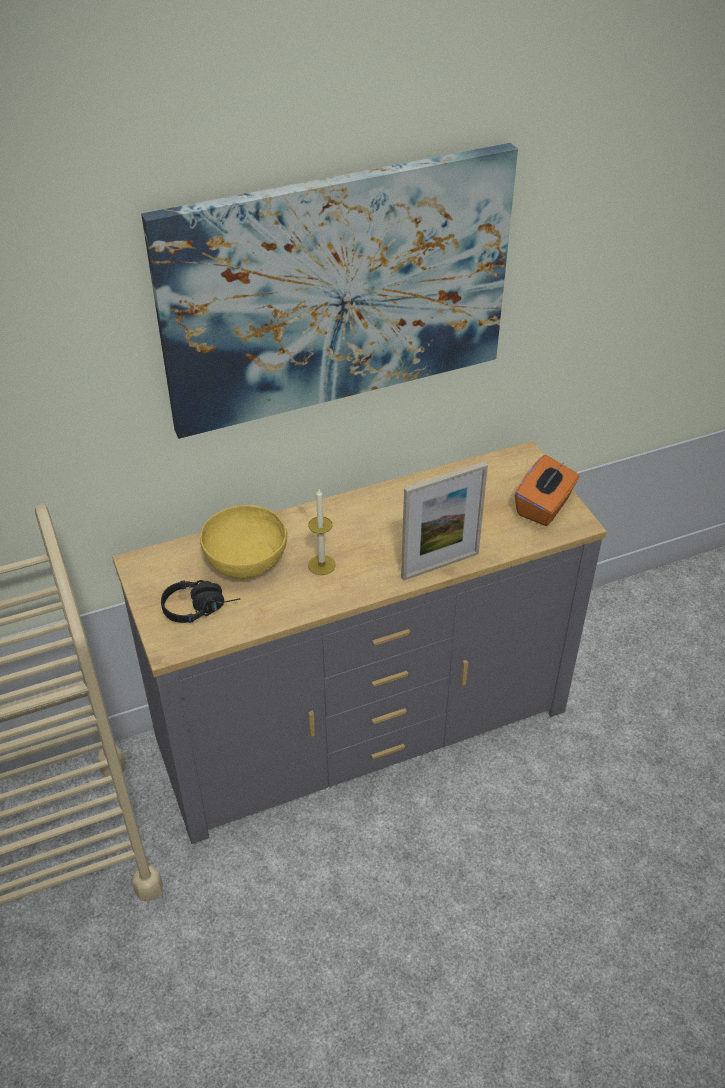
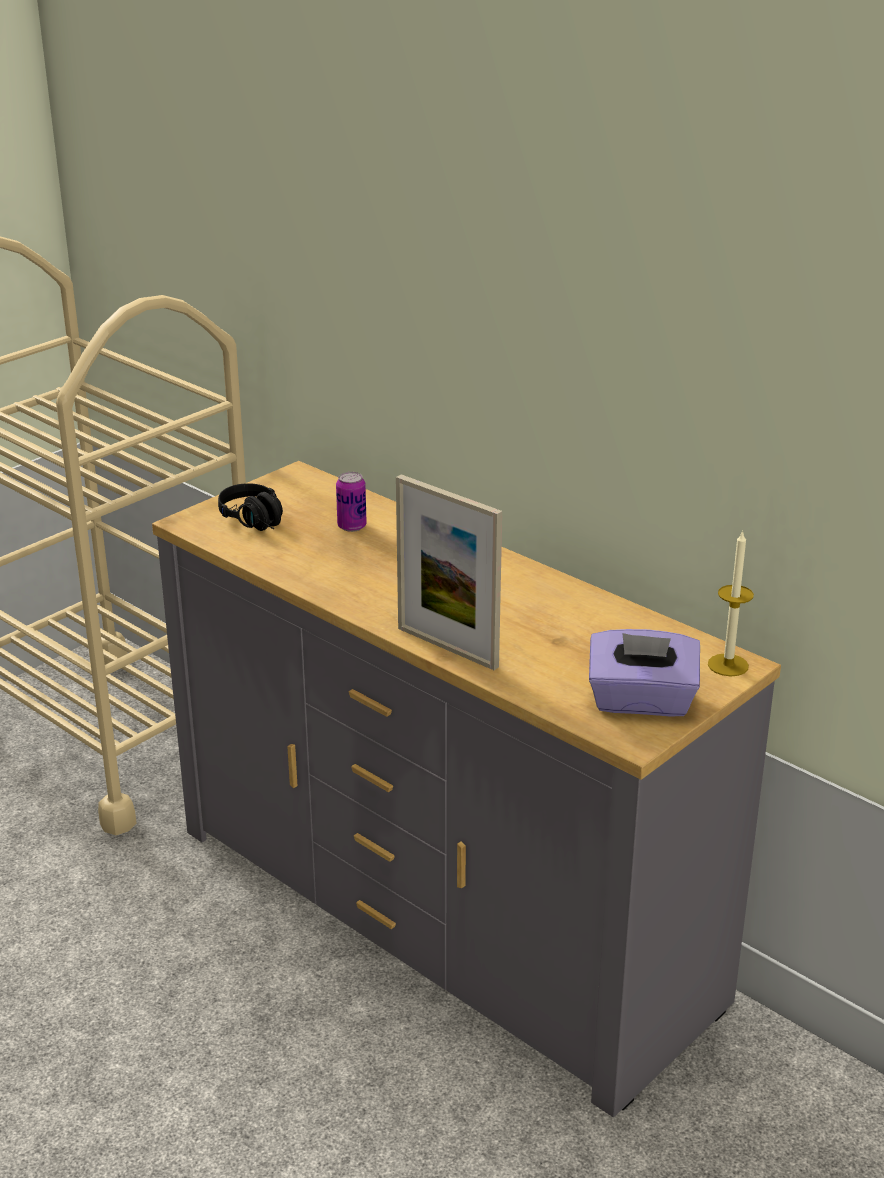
camera: 65 degrees right, 15 degrees down
(245, 559) = (352, 526): yellow bowl -> can
(321, 565) = (380, 571): candle -> candle (728, 665)
(337, 291) = (544, 245): picture -> none
(544, 506) = (641, 702): orange tissue box -> purple tissue box

